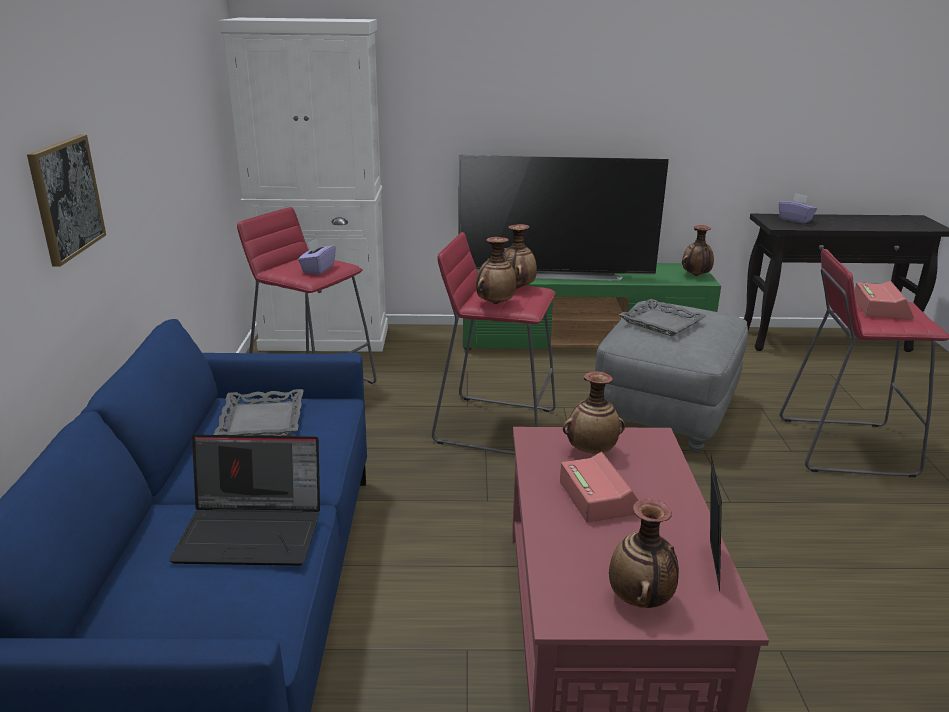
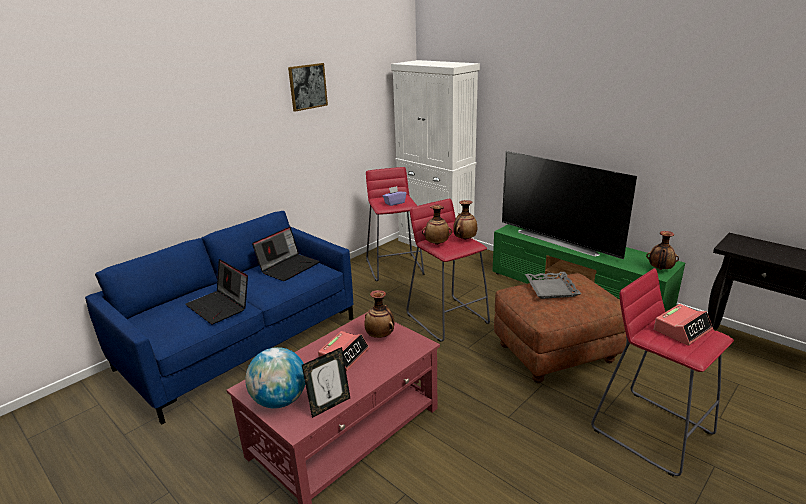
camera: 45 degrees right, 0 degrees up
(66, 198) = (230, 150): picture -> picture (307, 86)
(261, 421) = (289, 267): grey tray -> laptop
(640, 600) = (280, 400): vase -> globe
(665, 412) = (555, 353): grey ottoman -> brown ottoman
(795, 219) = (759, 246): purple tissue box -> none

